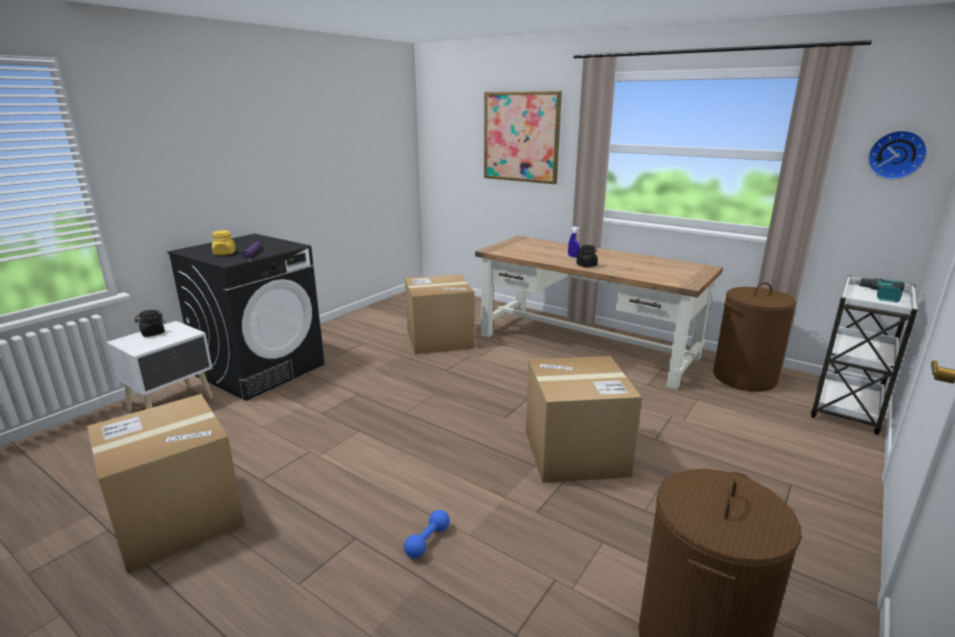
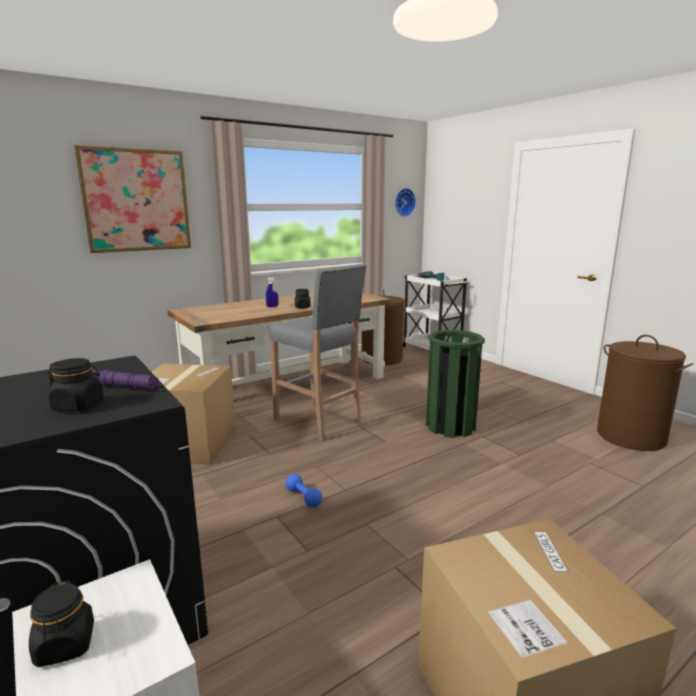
camera: 70 degrees left, 5 degrees down
(224, 253) = (78, 405): yellow jar -> black jar
(427, 541) = (556, 505): blue dumbbell -> blue dumbbell (303, 497)
(518, 377) = (318, 422): none -> grey stool
(575, 453) = (450, 426): cardboard box -> green trash can

